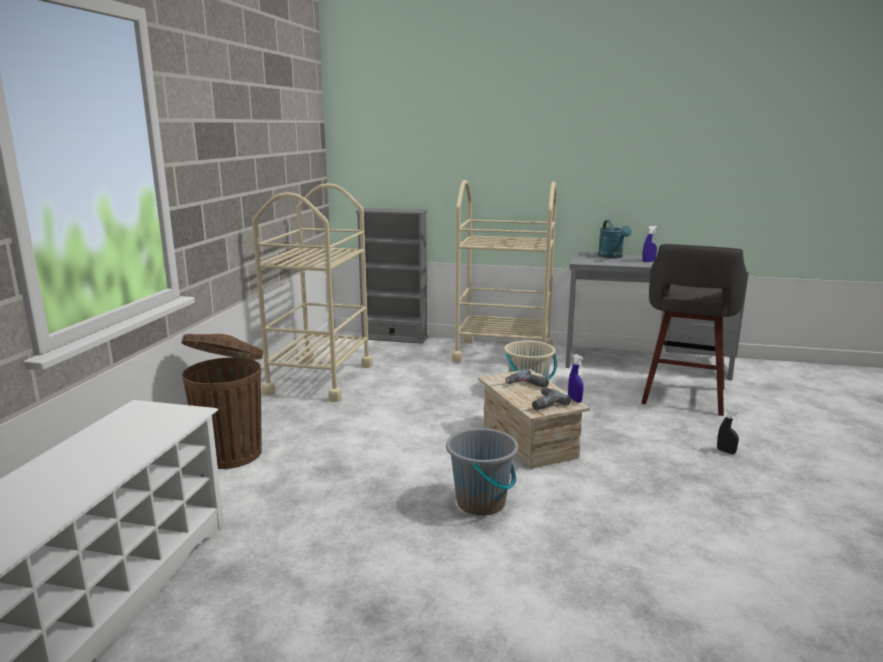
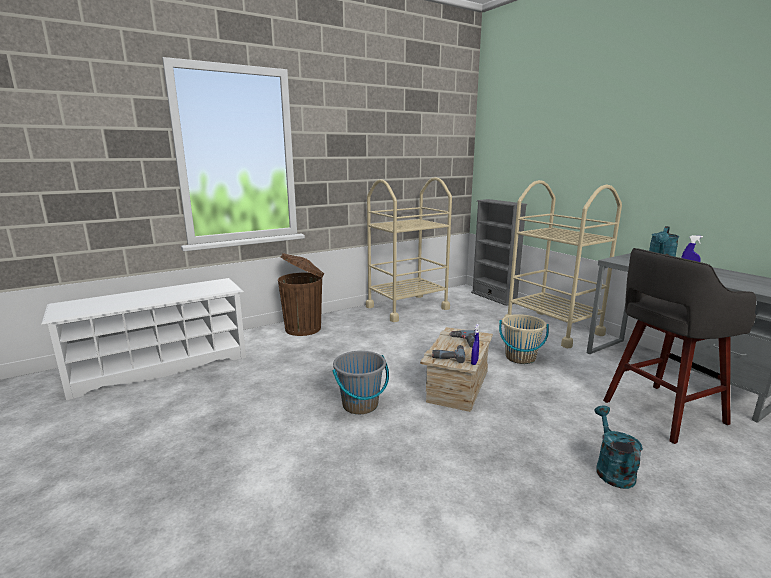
camera: 45 degrees right, 0 degrees up
(726, 451) = (611, 469): black spray bottle -> turquoise watering can

